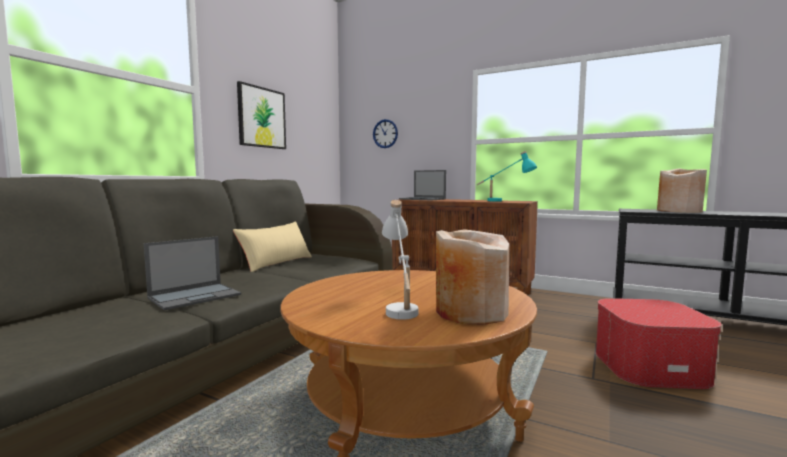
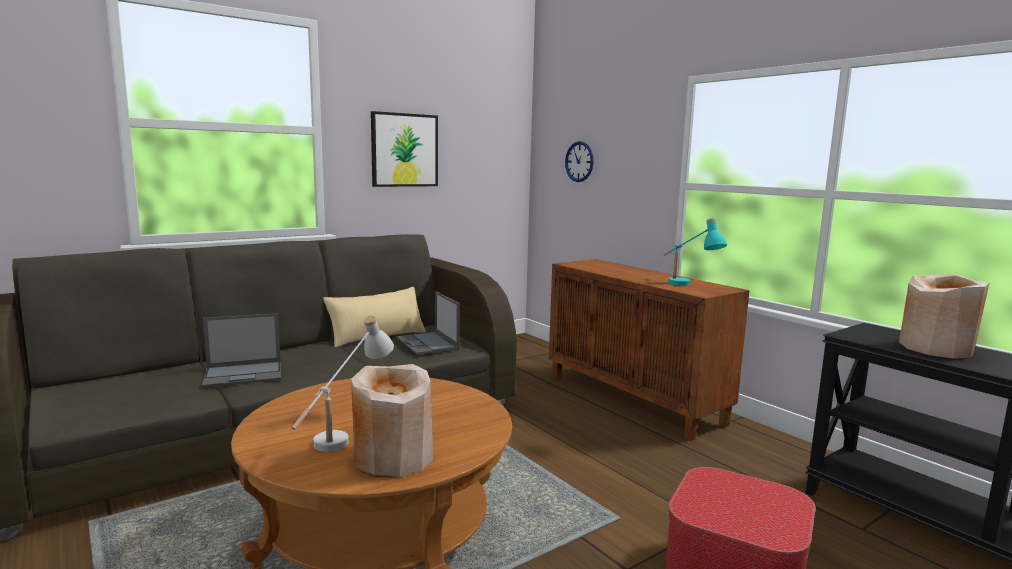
camera: 25 degrees right, 5 degrees up
(423, 199) = (597, 265): laptop -> laptop (428, 343)

